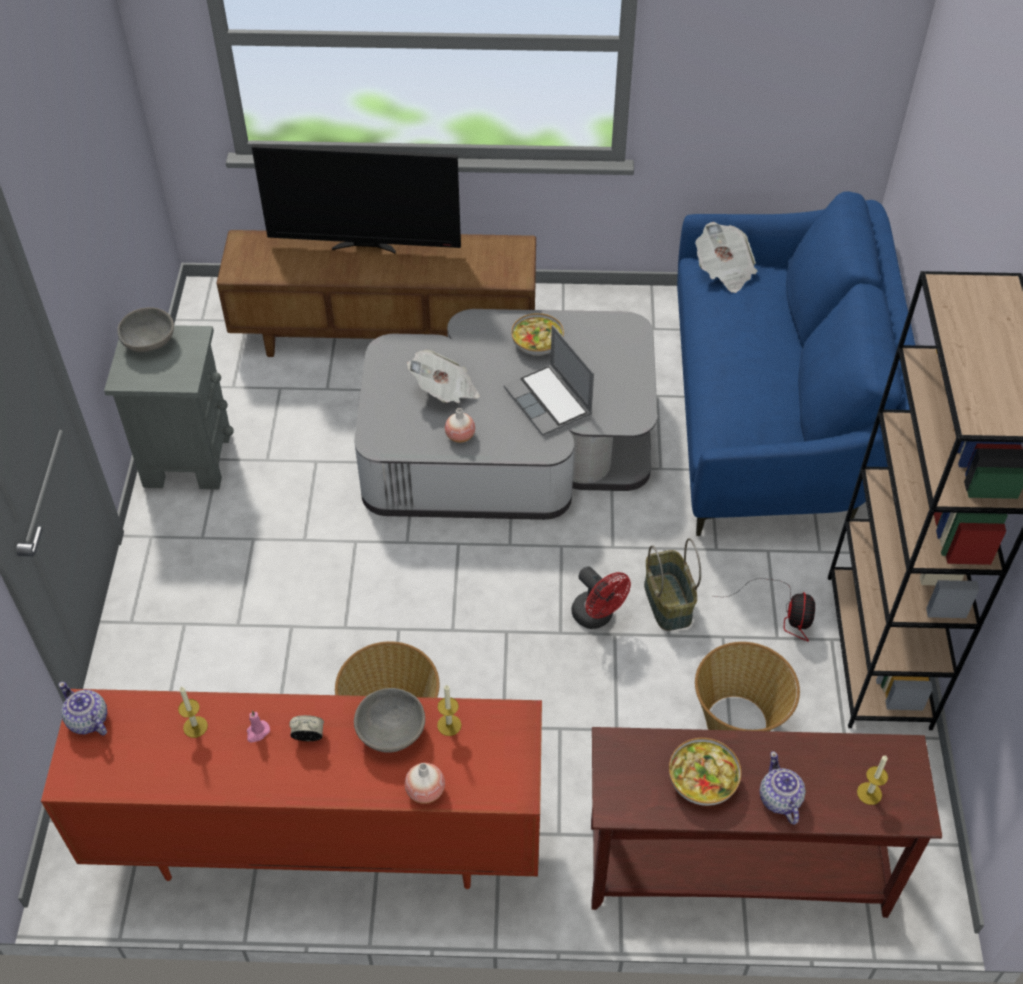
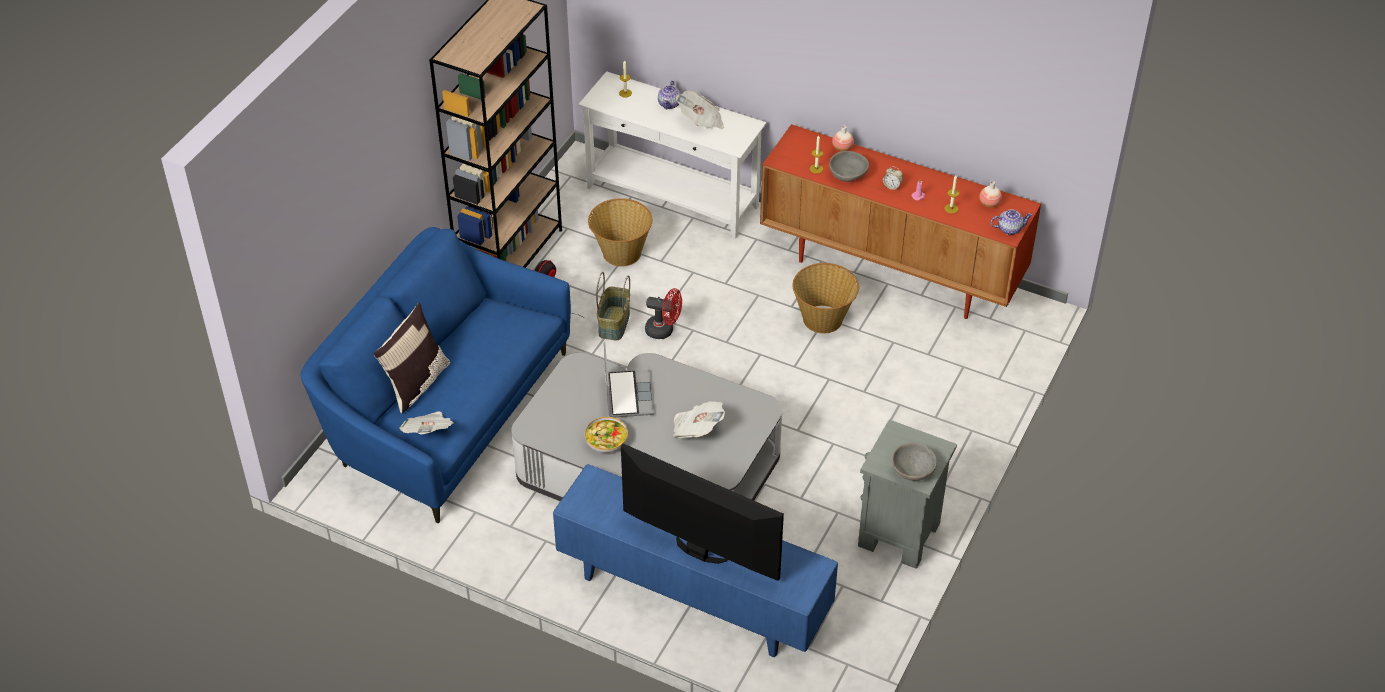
camera: 155 degrees left, 5 degrees down
(88, 720) = (1009, 229): teapot -> teapot turned 75 degrees counterclockwise
(387, 330) = (692, 592): brown tv stand -> blue tv stand
(460, 436) = (705, 392): vase -> vase (989, 203)
(597, 617) = (664, 330): red fan -> red fan turned 120 degrees clockwise
(702, 780) = (701, 121): bowl -> newspaper
(734, 868) = (673, 197): brown console table -> white console table
(784, 313) = (416, 384): none -> pillow

